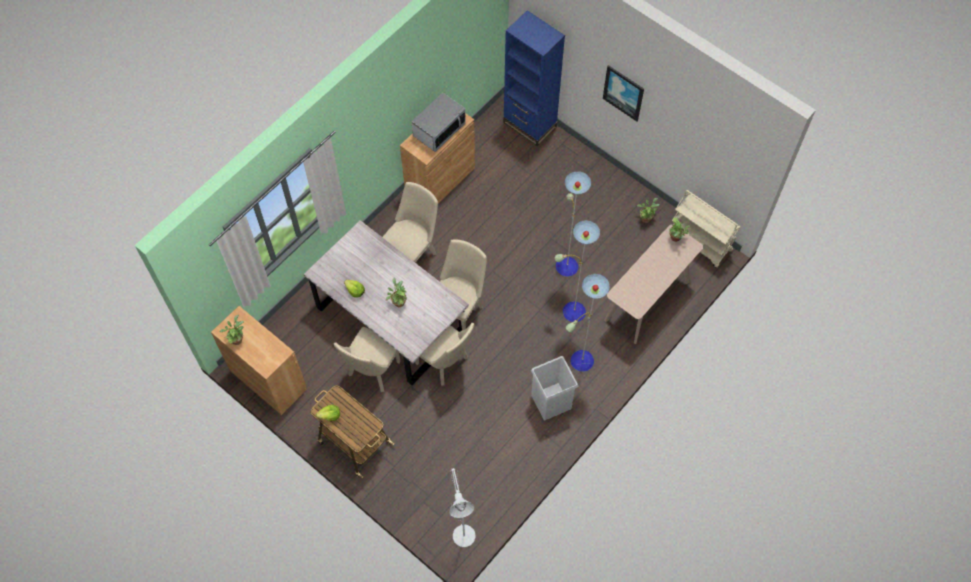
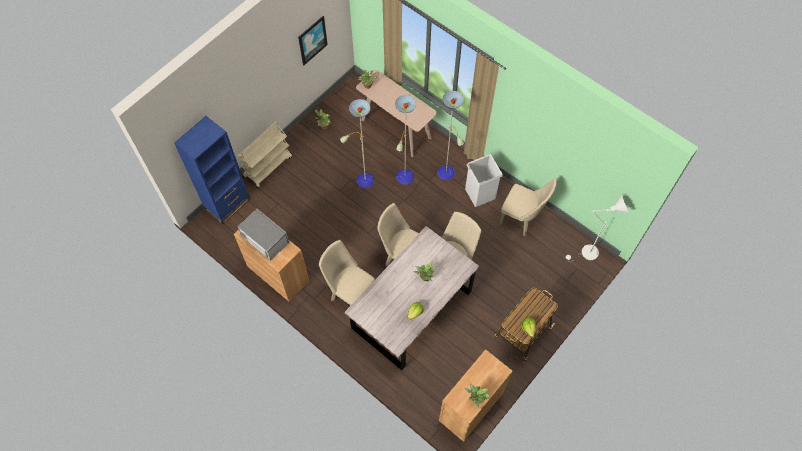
camera: 90 degrees left, 0 degrees up
(372, 372) = (461, 322): beige chair -> beige chair (521, 219)
(623, 92) = (256, 89): picture -> picture (312, 40)
(699, 242) = (347, 93): beige cart -> beige cart (268, 166)

